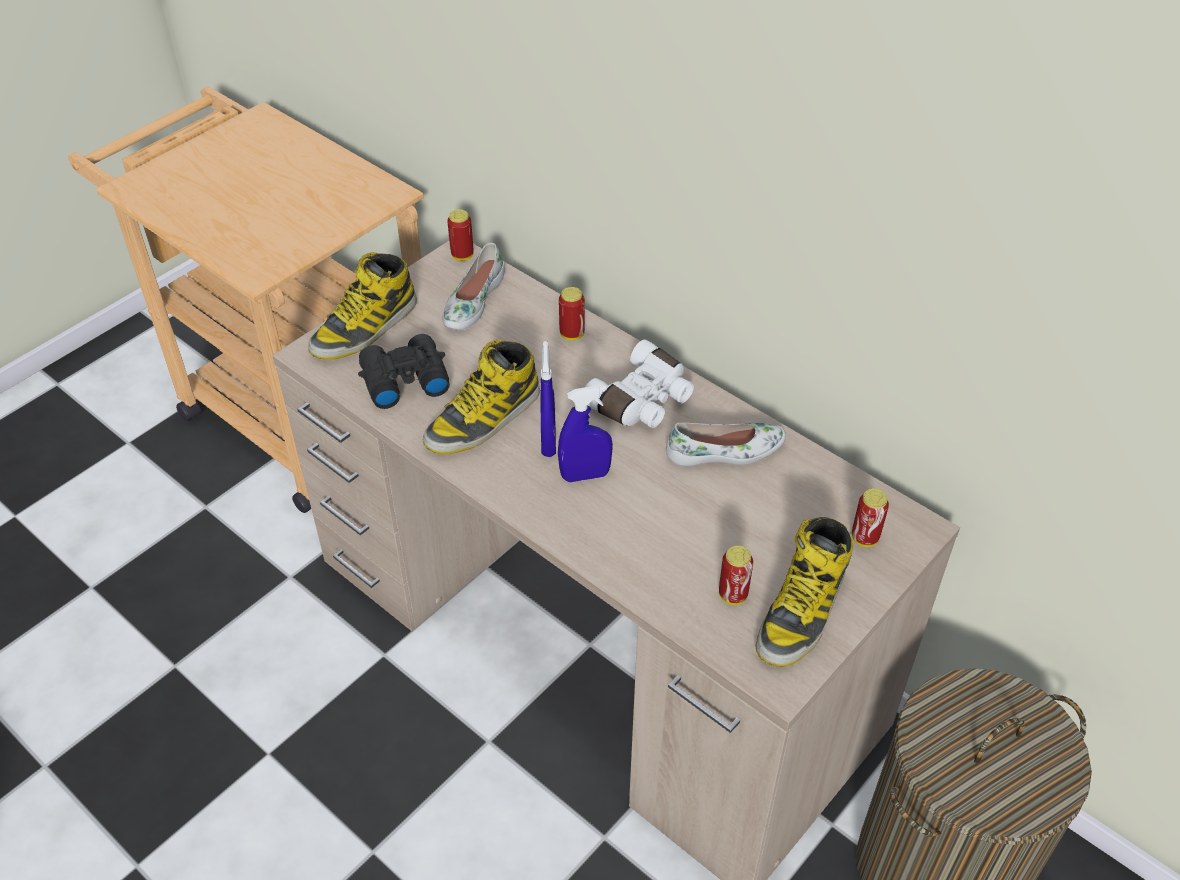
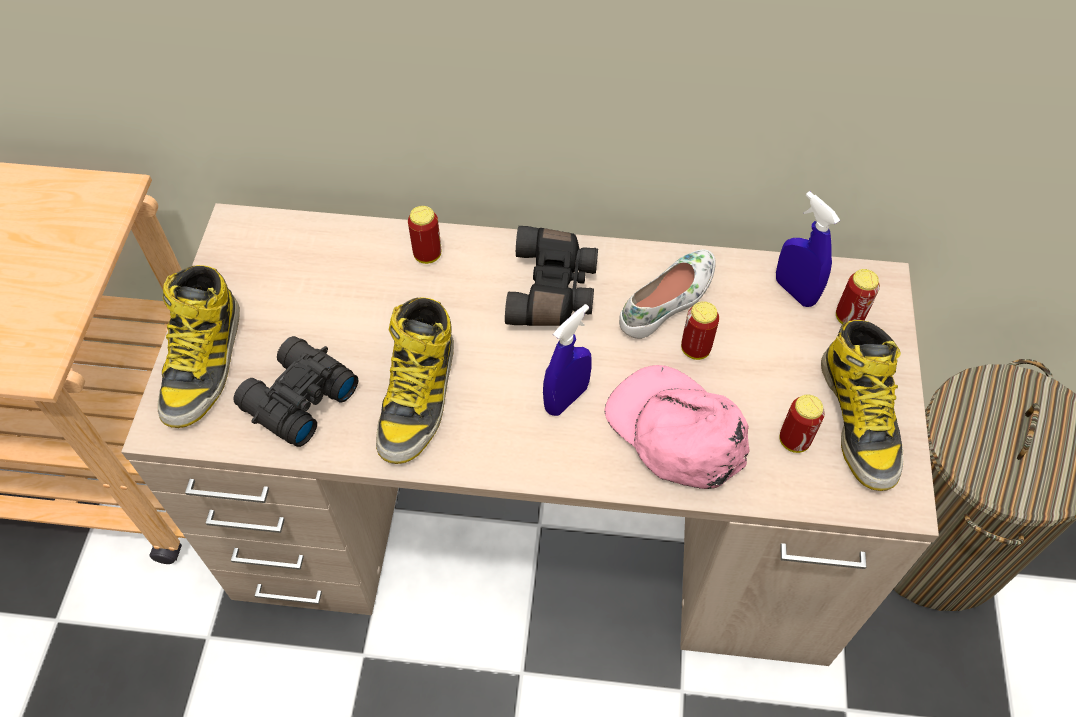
camera: 35 degrees left, 10 degrees up
(462, 255) = (241, 225): can -> can (695, 349)
(472, 301) = (295, 270): white shoe -> none
(548, 442) = (502, 383): blue spray bottle -> blue spray bottle (794, 291)
(643, 401) = (554, 290): white binoculars -> black binoculars
(647, 539) = (676, 431): none -> pink cap

